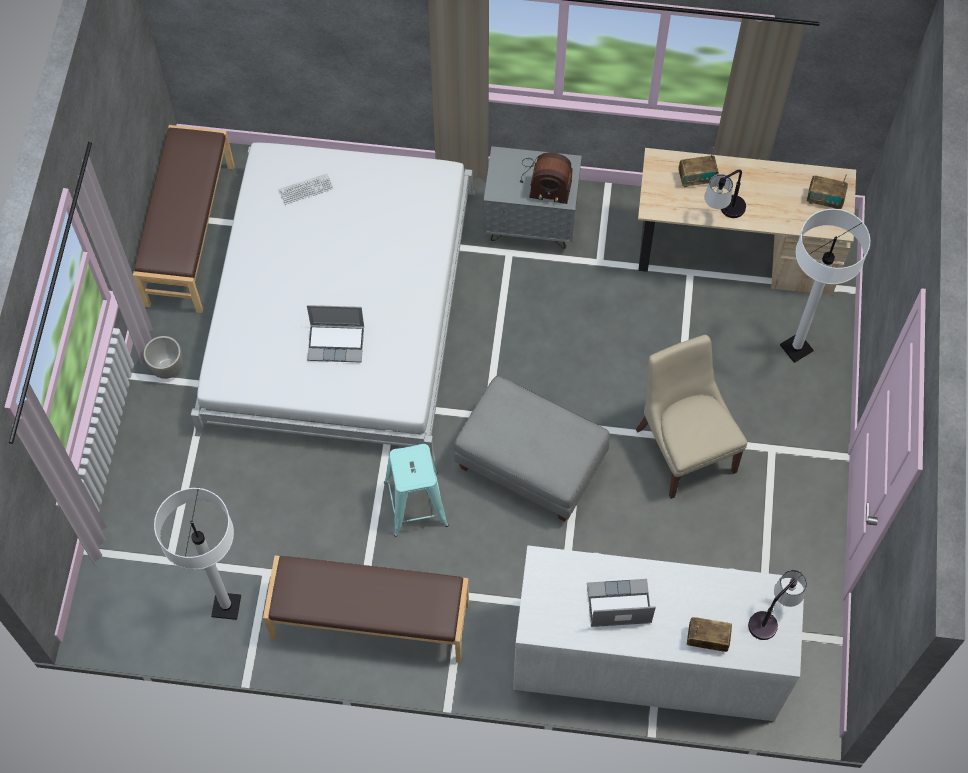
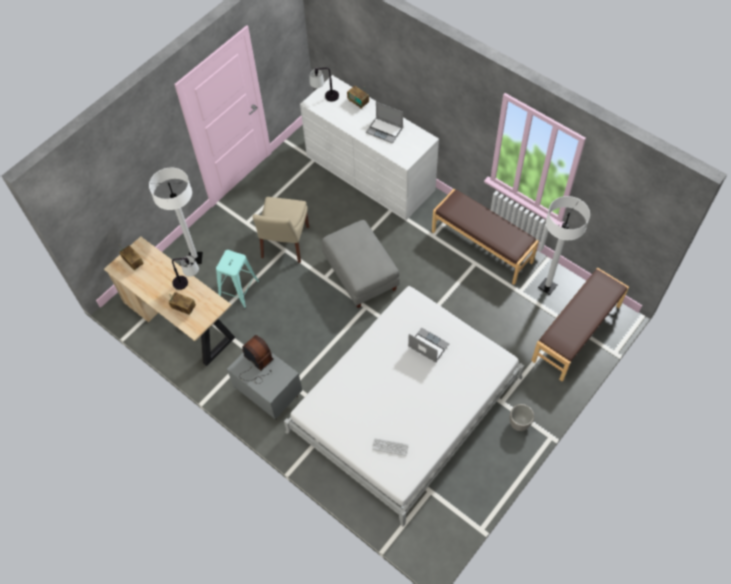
camera: 145 degrees left, 5 degrees down
(189, 234) = (465, 502): brown bench -> brown bench (577, 333)
(416, 503) = (428, 285): turquoise stool -> turquoise stool (238, 290)

